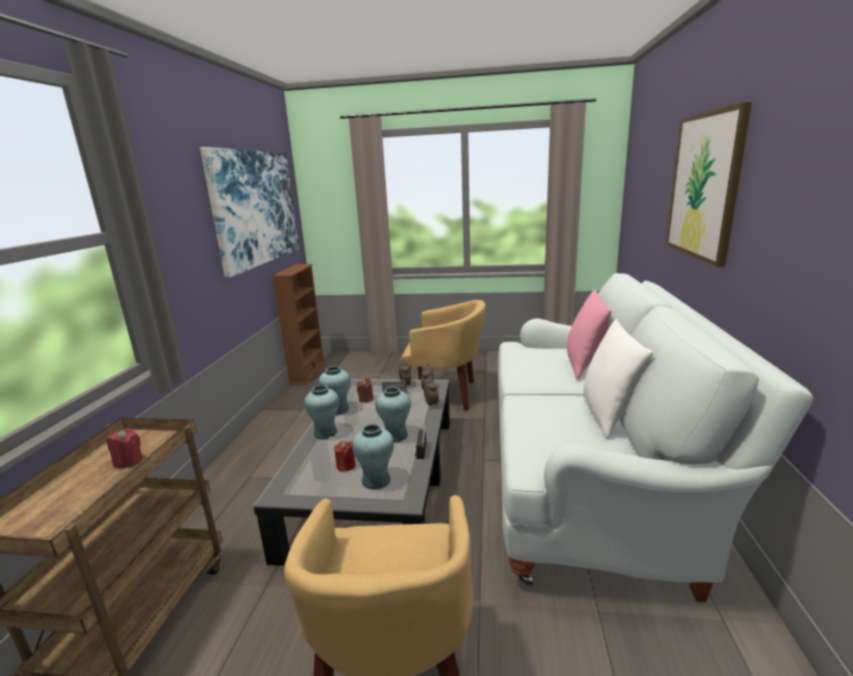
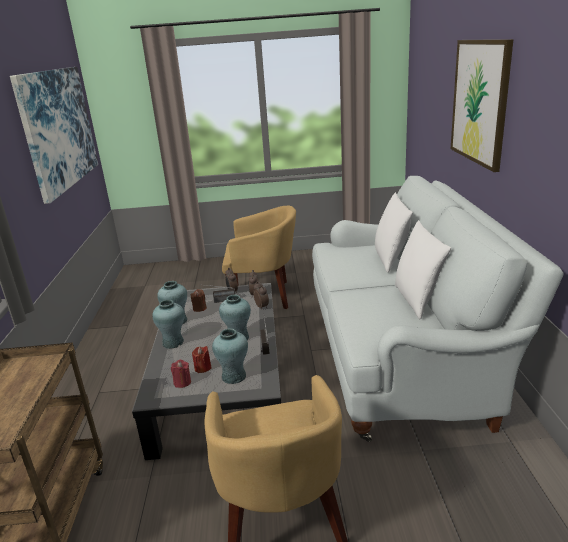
camera: 10 degrees left, 5 degrees up
(129, 461) = (28, 384): red candle -> red candle (182, 382)
(307, 373) = (120, 288): brown bookcase -> none
(584, 365) = (391, 259): pink pillow -> white pillow

